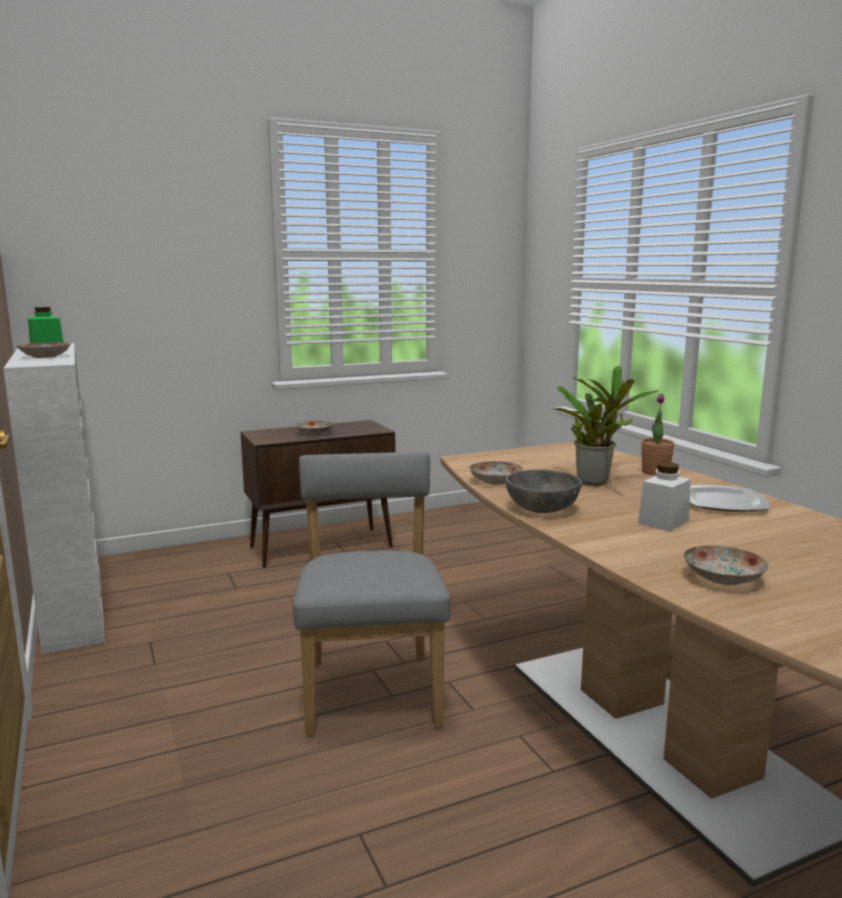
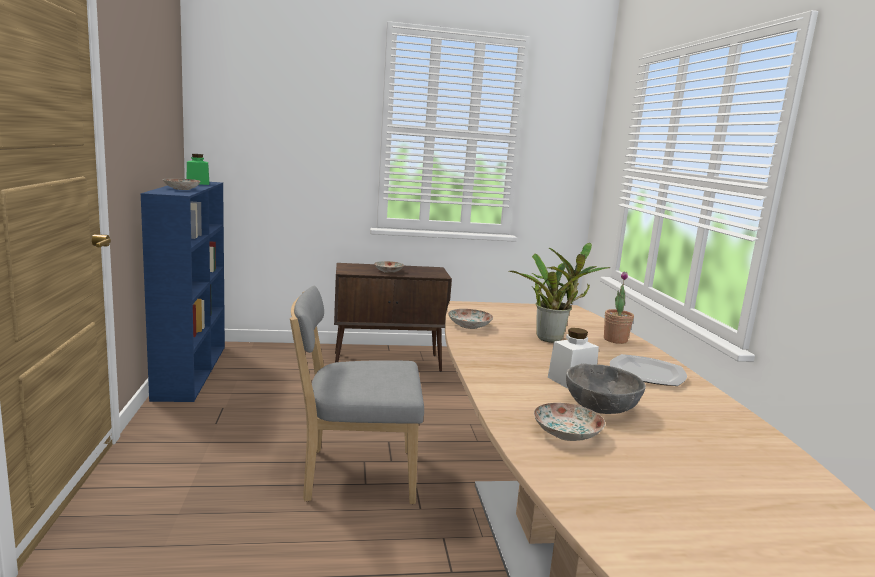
camera: 15 degrees right, 0 degrees up
(73, 603) = (191, 370): white bookcase -> blue bookcase
(372, 688) = (354, 475): grey chair -> grey chair turned 105 degrees counterclockwise
(542, 508) = (481, 352): grey bowl -> grey bowl (600, 407)

